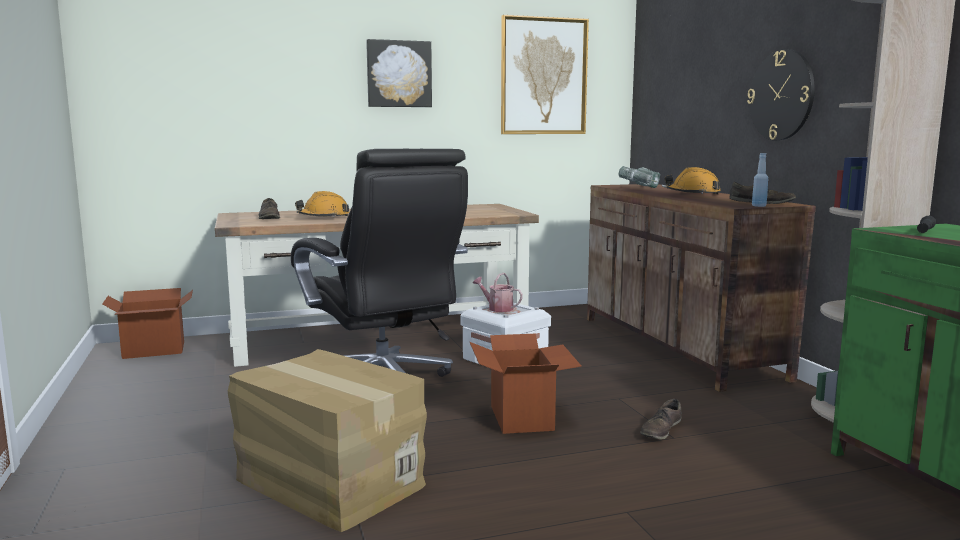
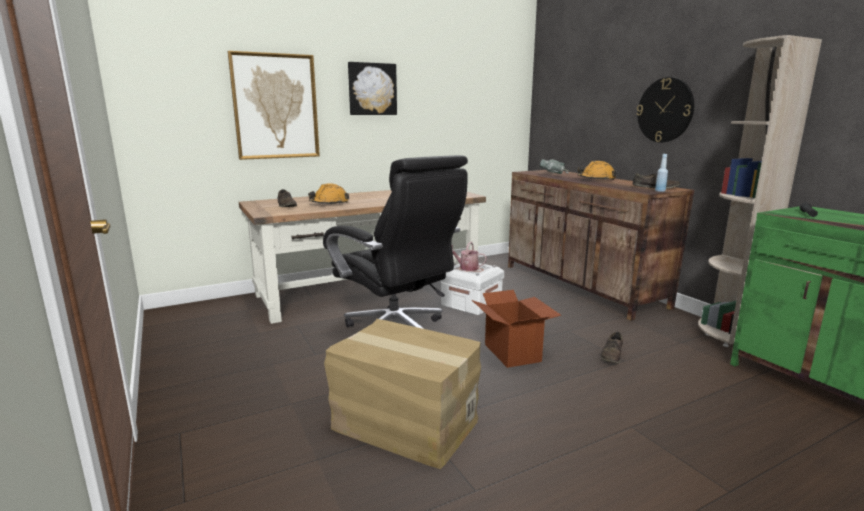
camera: 10 degrees left, 5 degrees up
(154, 350) = (197, 313): cardboard box -> none
(543, 76) = (473, 91): picture -> picture (275, 107)

